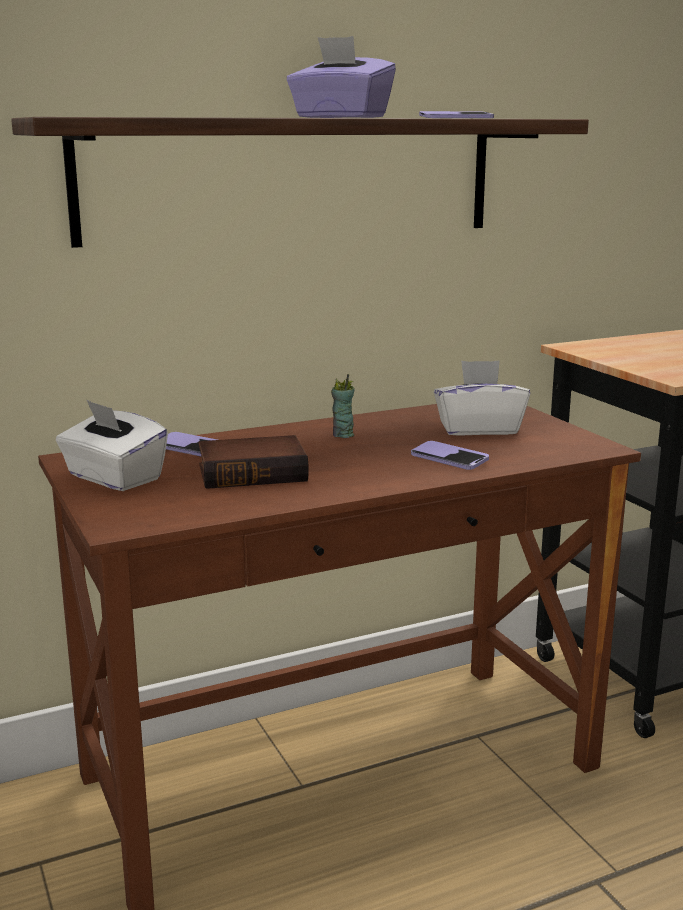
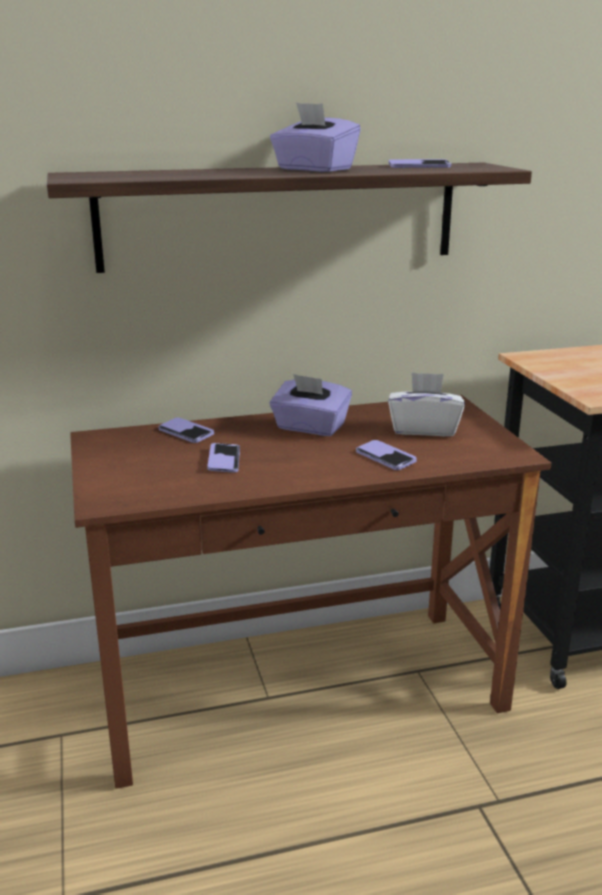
camera: 10 degrees right, 5 degrees up
(113, 478) = (116, 458): white tissue box -> none
(253, 472) = (224, 460): book -> phone
(342, 435) = (310, 427): cup -> purple tissue box

